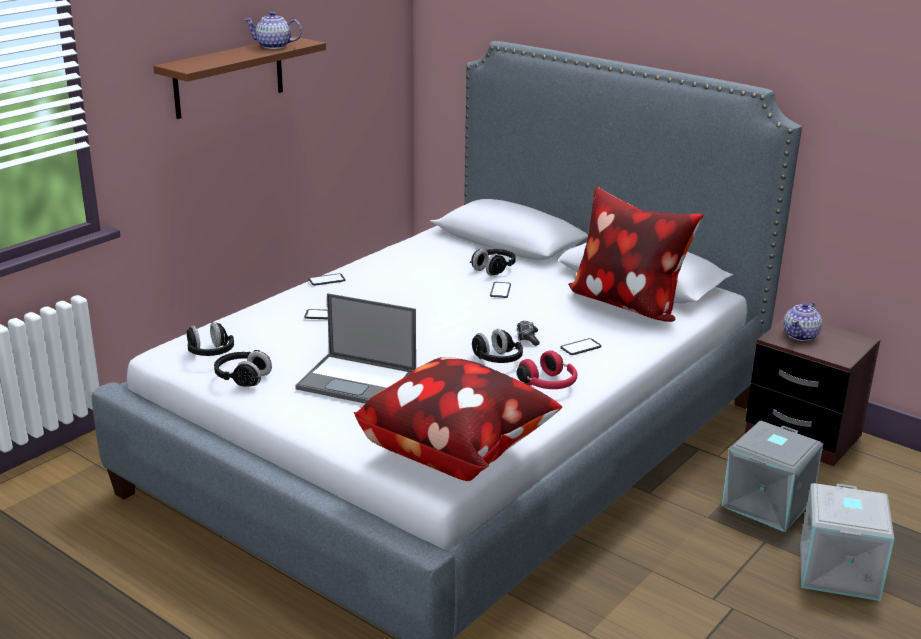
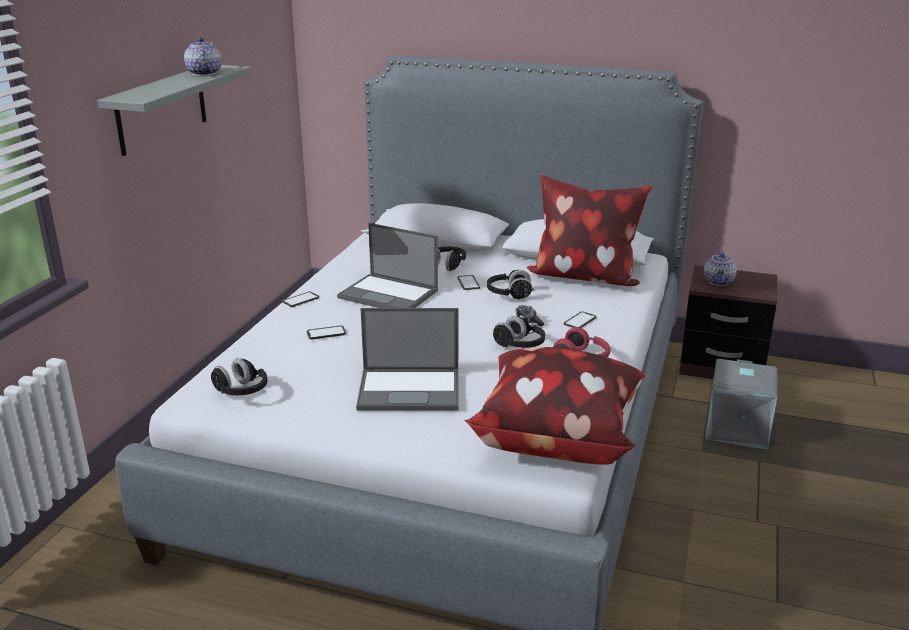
camera: 20 degrees left, 0 degrees up
(229, 77) = (162, 109): brown shelf -> grey shelf
(243, 378) = (294, 410): black headphones -> black headphones (509, 294)
(274, 46) = (204, 73): teapot -> teapot turned 90 degrees clockwise
(412, 288) = (389, 294): none -> laptop
(840, 571) = (831, 472): grey storage box -> none

